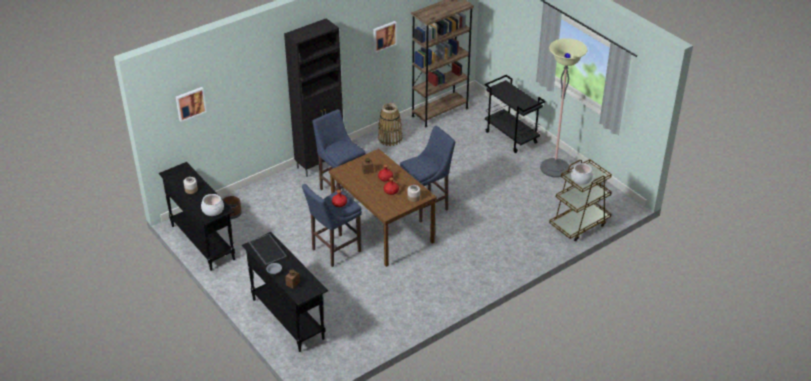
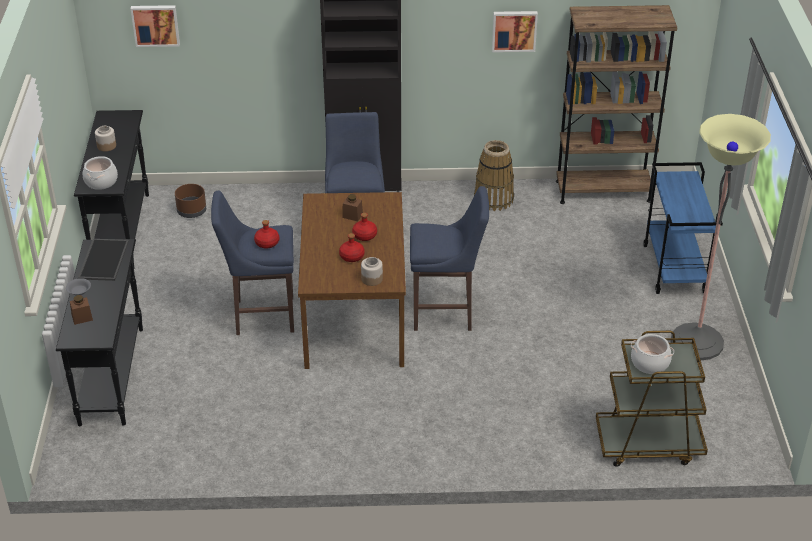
camera: 35 degrees right, 0 degrees up
(511, 137) = (674, 269): black cart -> blue cart

